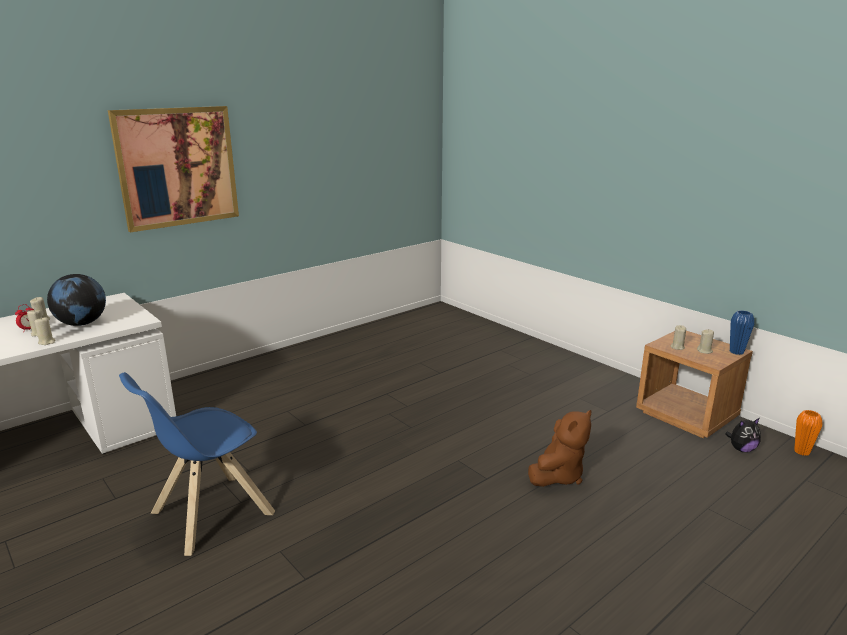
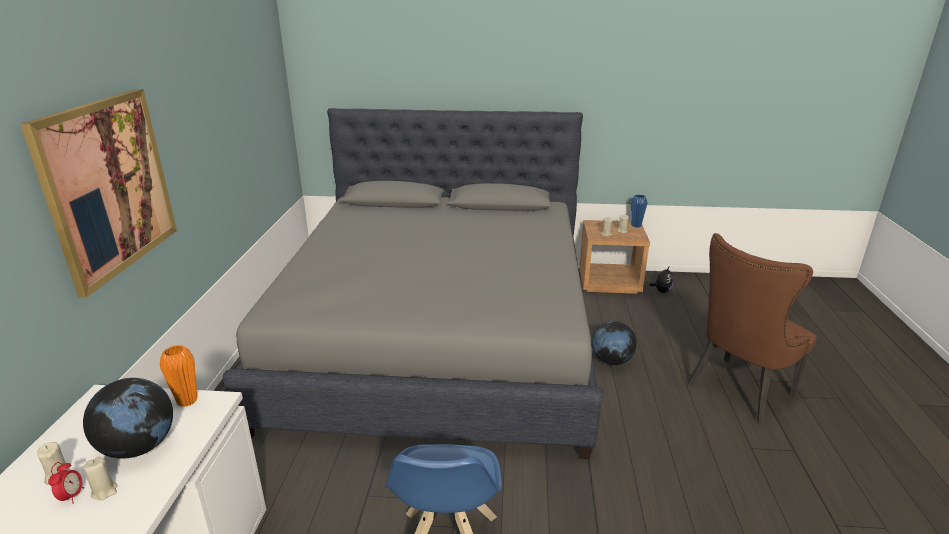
camera: 45 degrees left, 5 degrees up
(47, 342) = (148, 493): beige candle -> none
(440, 387) = (439, 336): none -> grey bed
(558, 475) = (611, 360): brown plush toy -> globe
(657, 577) = (739, 391): none -> brown chair
(801, 452) = (684, 279): orange vase -> orange vase (187, 401)

